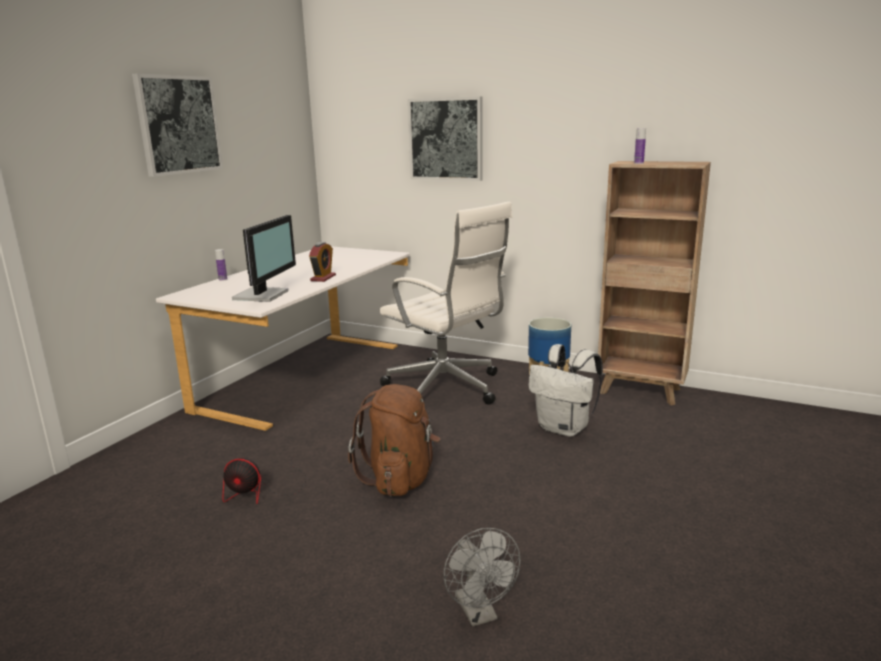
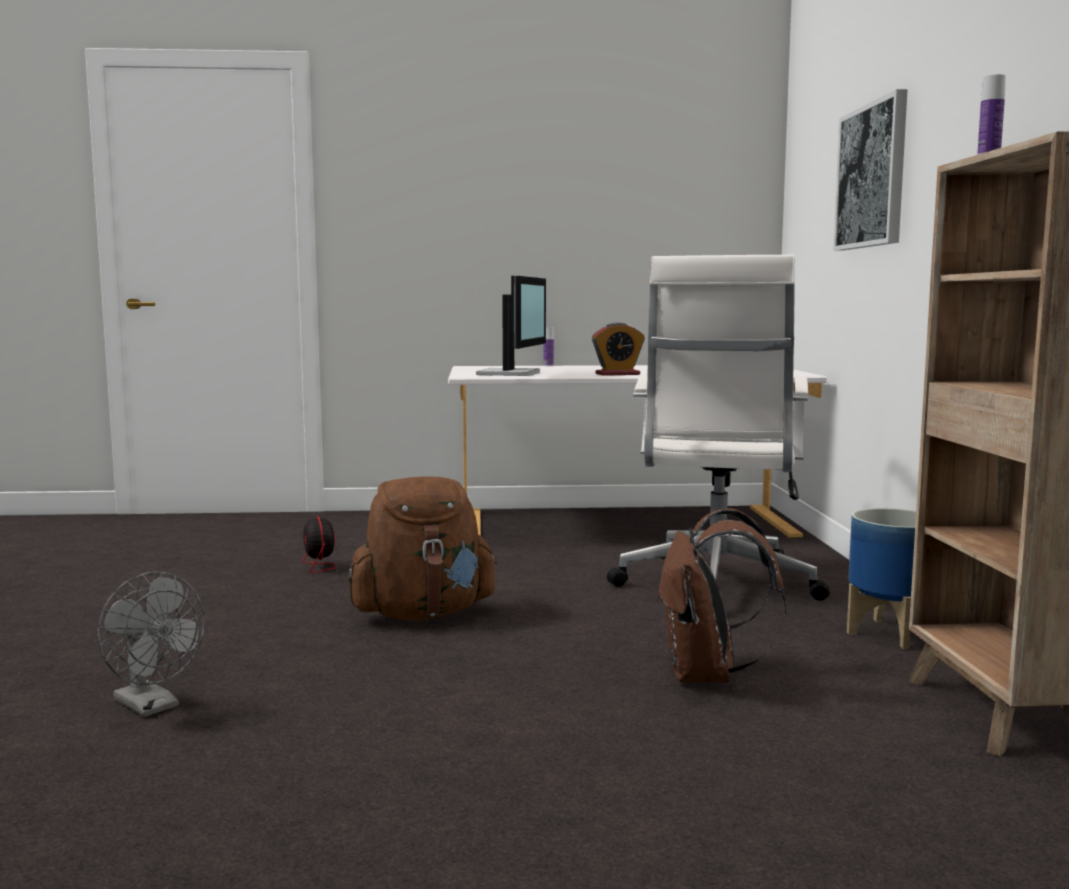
camera: 60 degrees right, 10 degrees down
(178, 125) = (528, 174): picture -> none
(263, 295) = (512, 373): monitor -> monitor turned 60 degrees counterclockwise
(479, 613) = (153, 706): grey fan -> grey fan turned 90 degrees counterclockwise
(564, 428) = (707, 675): white backpack -> brown backpack

